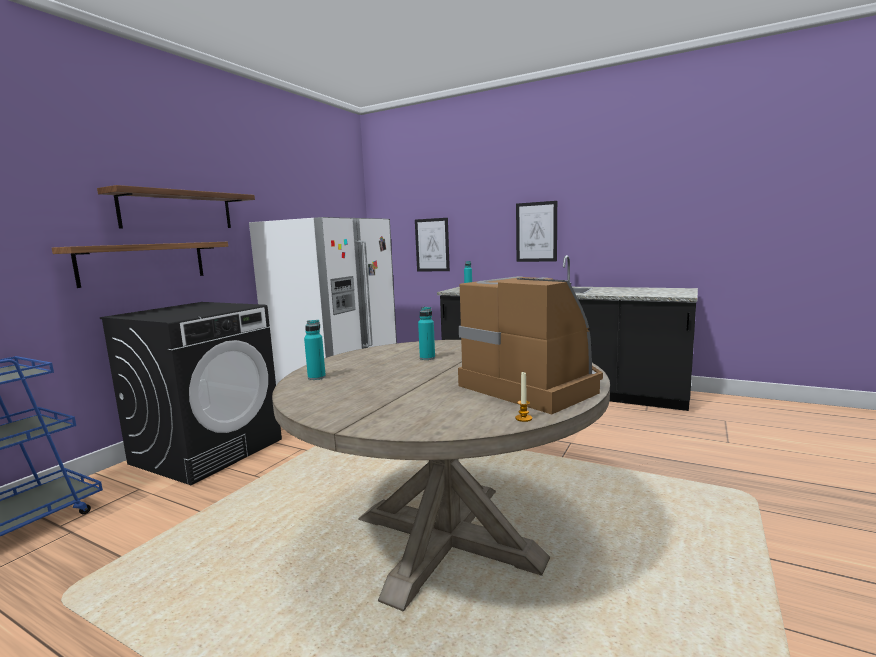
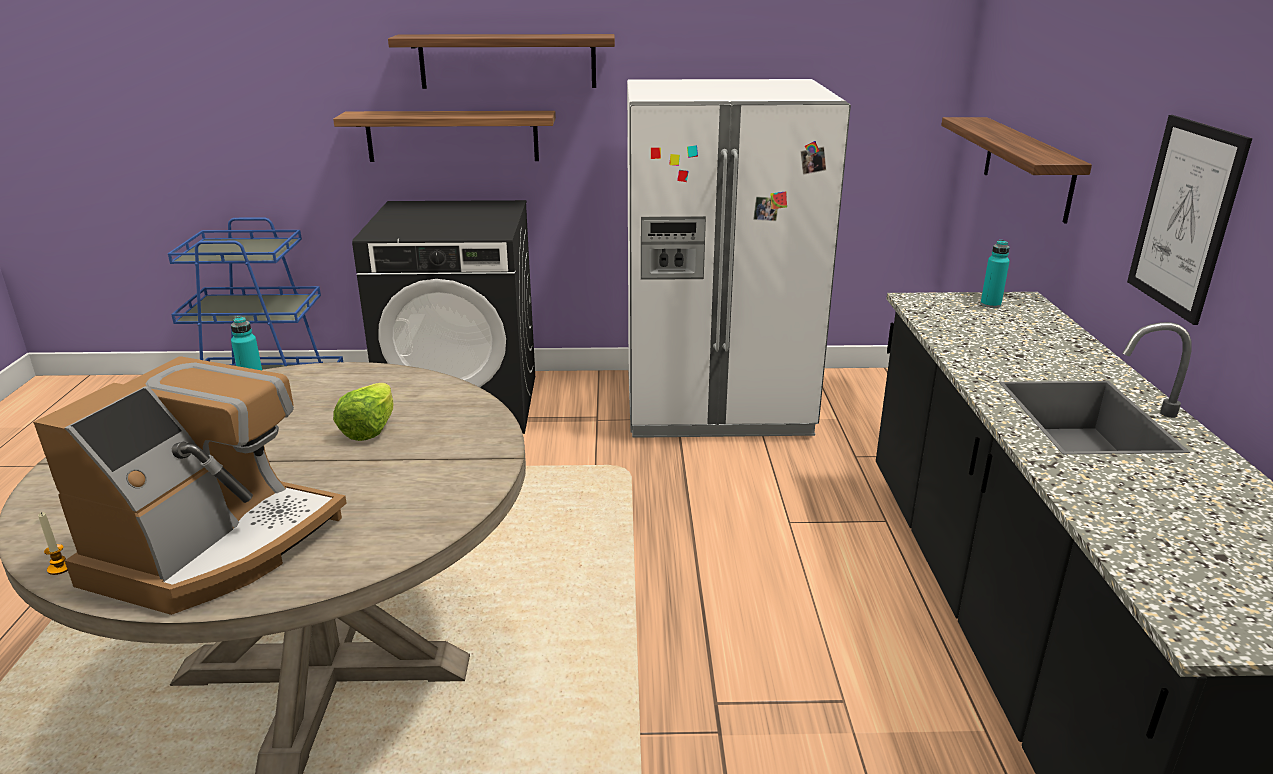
camera: 60 degrees right, 15 degrees up
(427, 358) = (370, 429): turquoise bottle -> lettuce
(432, 245) = (1027, 167): picture -> shelf

